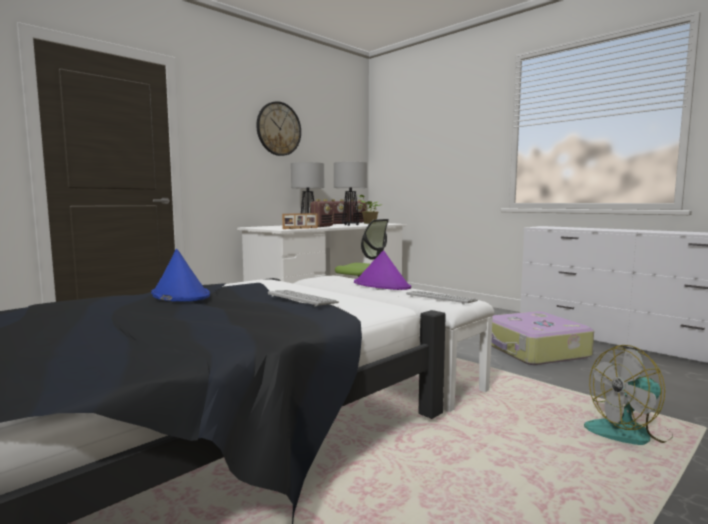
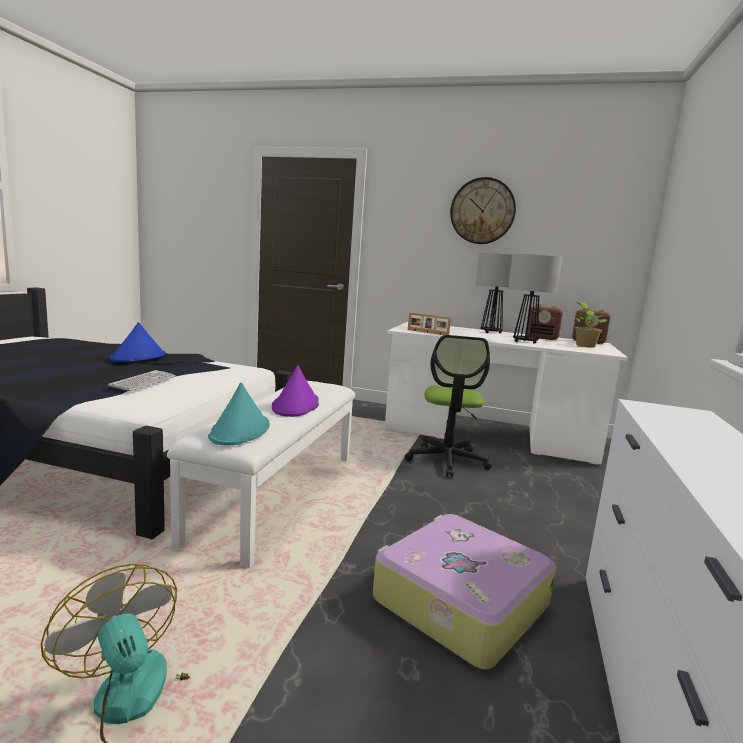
camera: 60 degrees right, 5 degrees up
(322, 226) = (476, 336): radio -> none
(441, 298) = (240, 431): keyboard -> turquoise hat

